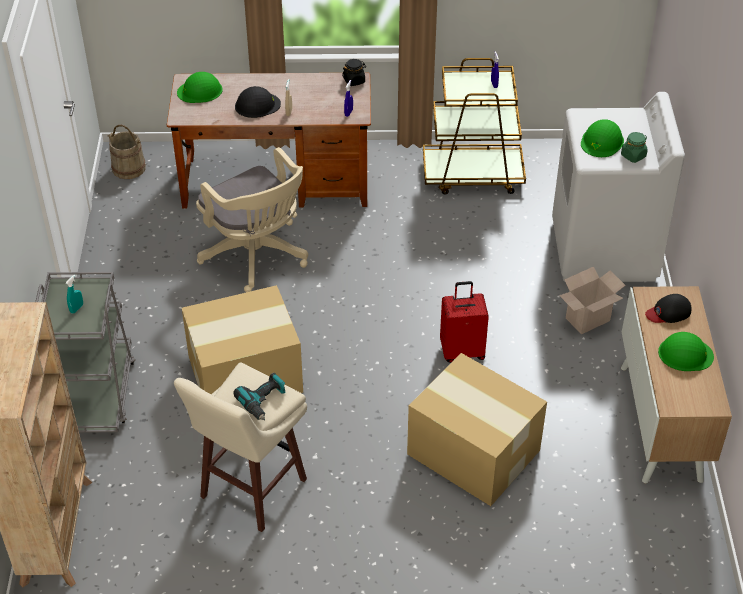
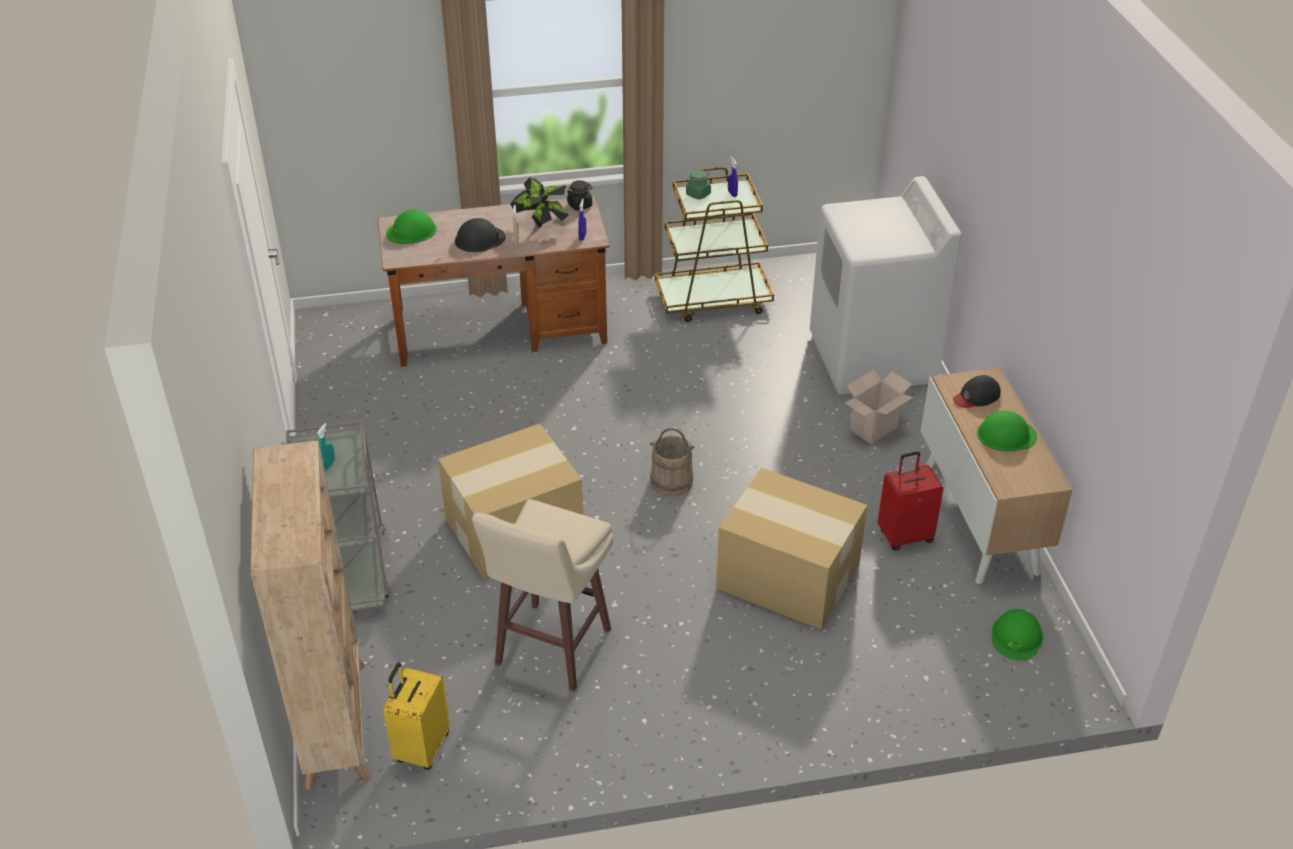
camera: 10 degrees left, 5 degrees down
(122, 563) = (421, 747): none -> yellow suitcase
(128, 168) = (330, 333): beige bucket -> beige bucket (671, 481)
(257, 257) = (498, 407): beige office chair -> none
(264, 401) = (568, 535): power drill -> none
(315, 99) = (542, 226): none -> potted plant
(462, 351) = (748, 476): red suitcase -> red suitcase (904, 535)
(602, 141) = (868, 232): green hard hat -> green hard hat (1017, 636)
(633, 156) = (905, 242): green jar -> green jar (698, 194)

